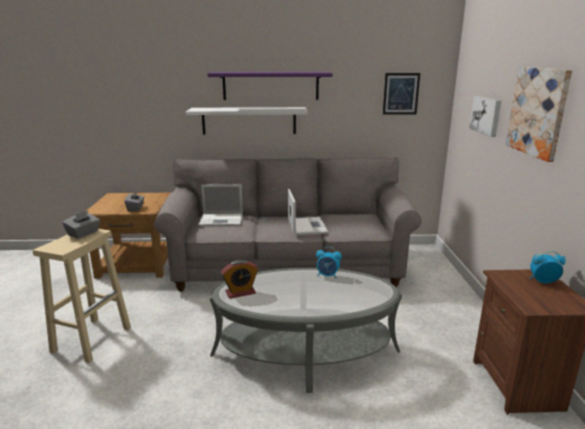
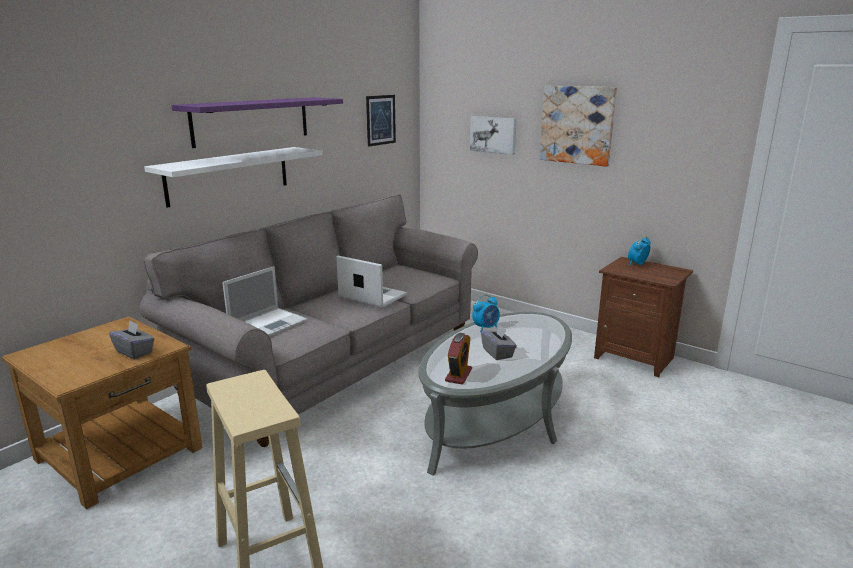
camera: 50 degrees left, 0 degrees up
(84, 233) = (241, 388): grey tissue box -> grey tissue box (498, 353)

